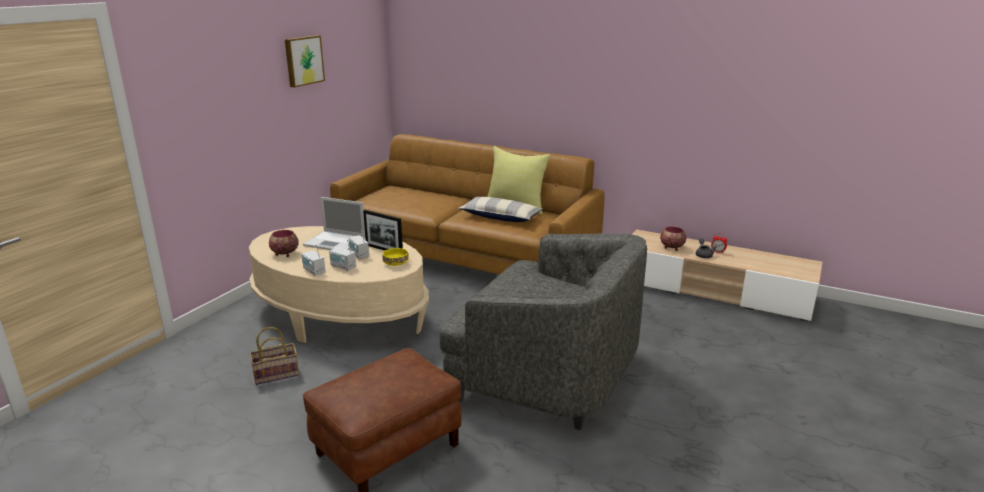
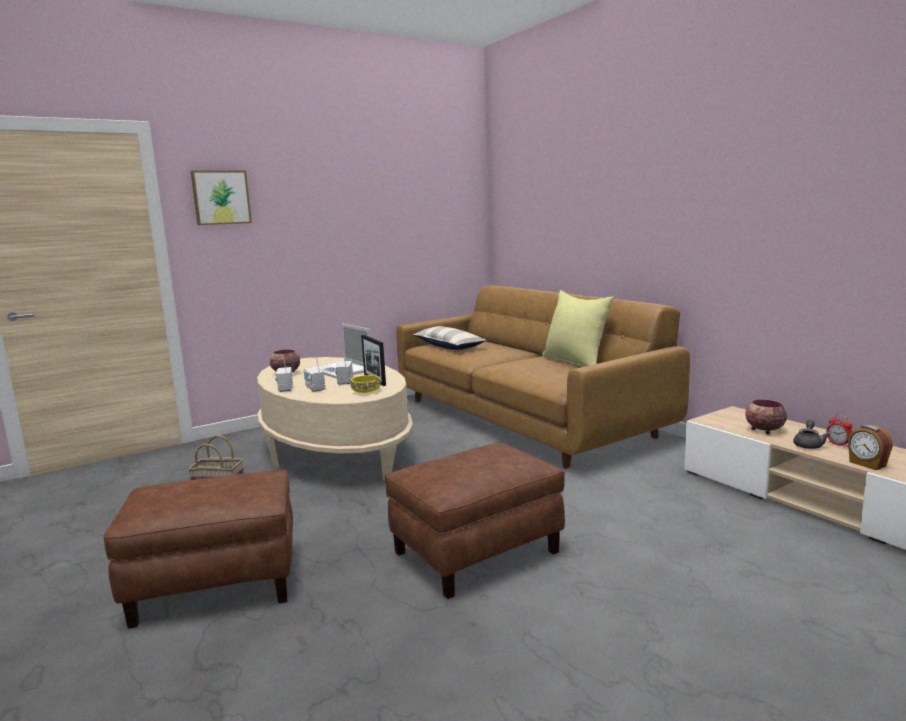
camera: 30 degrees right, 10 degrees down
(303, 60) = (372, 197): picture -> picture (221, 197)
(500, 217) = (542, 369): pillow -> pillow (449, 346)
(546, 374) = (476, 553): grey armchair -> brown ottoman
(742, 264) = (867, 464): none -> alarm clock

